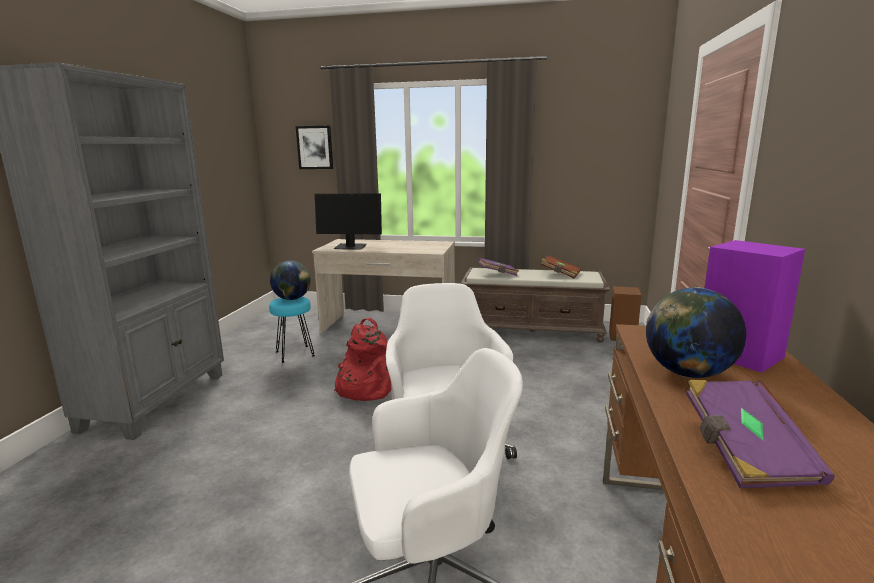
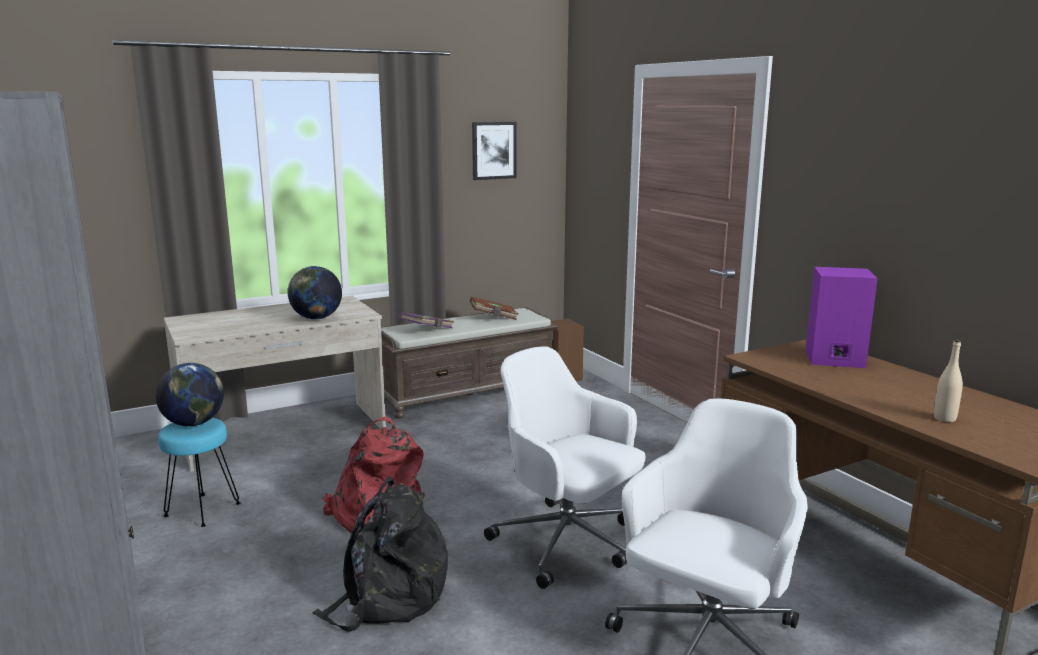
camera: 40 degrees left, 0 degrees up
(298, 437) = (388, 597): none -> black backpack
(315, 147) = (97, 171): picture -> picture (493, 150)
(350, 247) = (225, 327): monitor -> none
(688, 374) = (836, 381): globe -> globe (316, 318)
(745, 453) = (944, 418): purple book -> beige bottle

